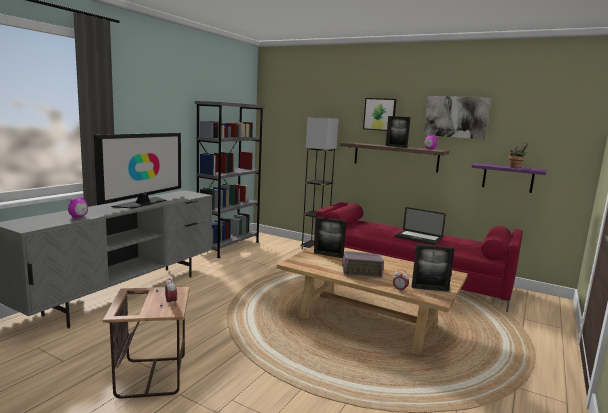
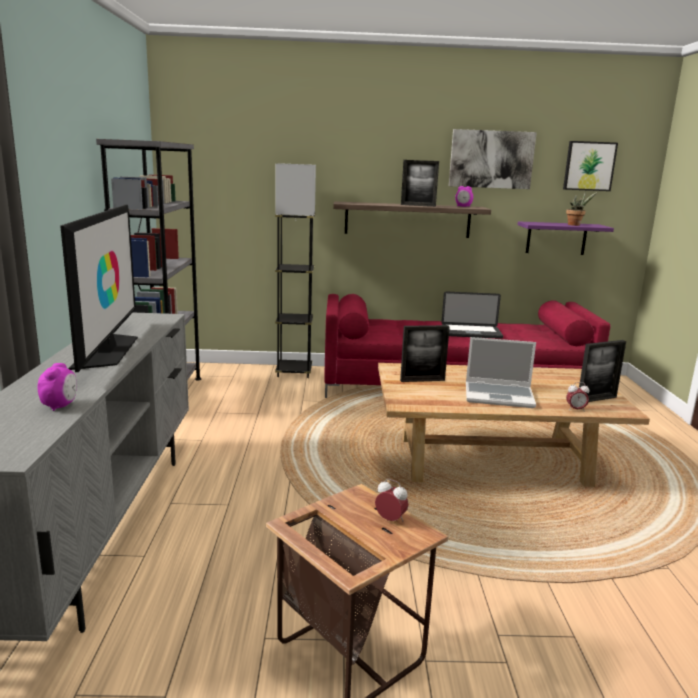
camera: 30 degrees left, 5 degrees up
(361, 272) = (499, 396): radio -> laptop
(380, 114) = (381, 157): picture -> picture (589, 166)

